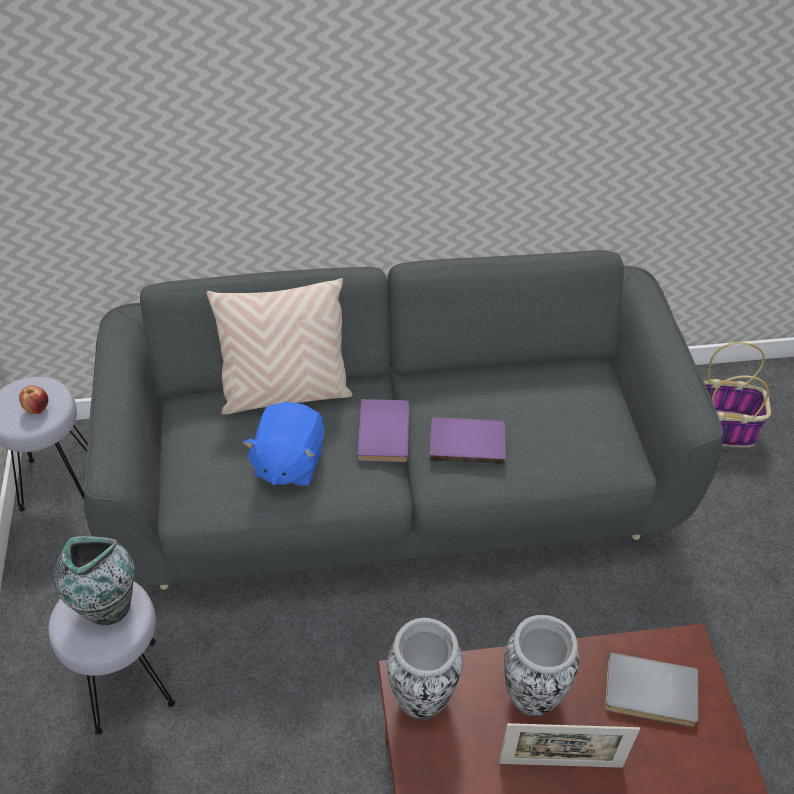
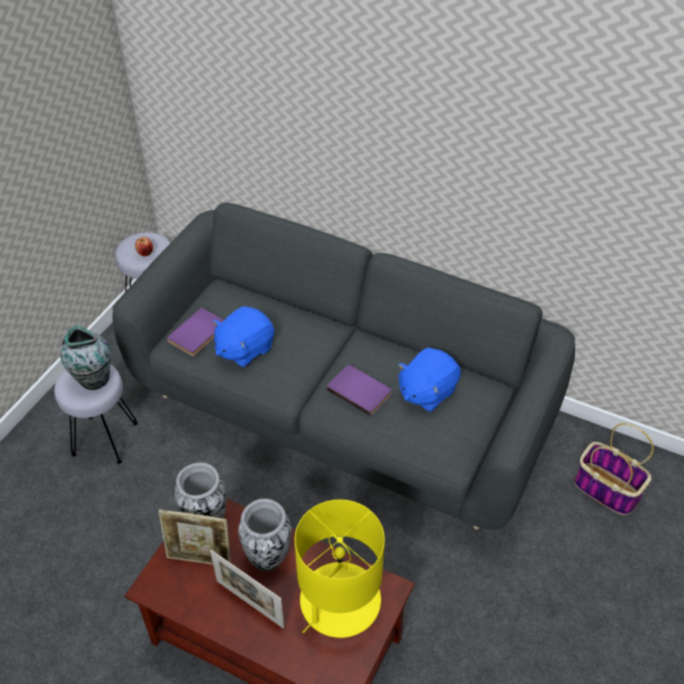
camera: 35 degrees right, 0 degrees up
(285, 394) = (279, 308): beige pillow -> none
(386, 433) = (316, 360): purple book -> purple book (199, 334)
(455, 749) = (200, 559): none -> picture frame
(537, 406) = (426, 392): none -> blue plush toy
(650, 694) = (339, 601): grey book -> yellow table lamp

